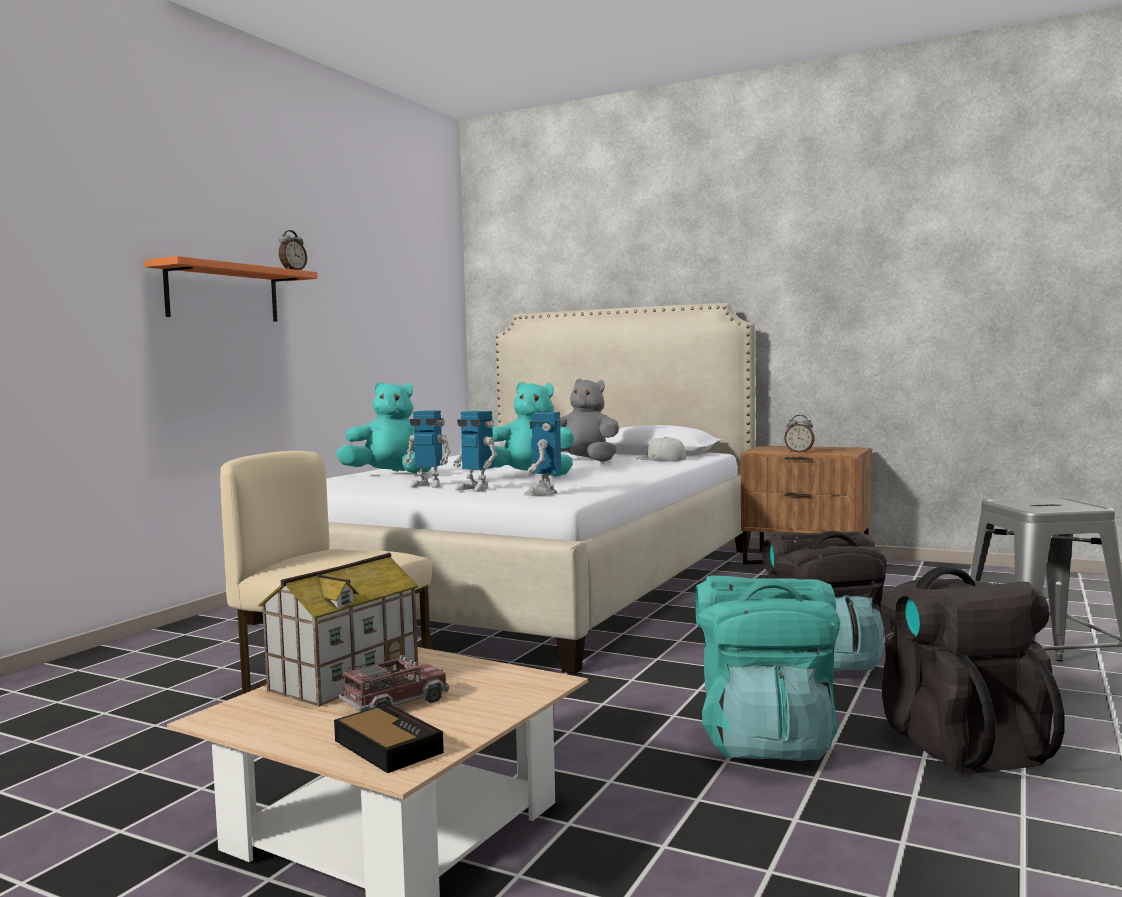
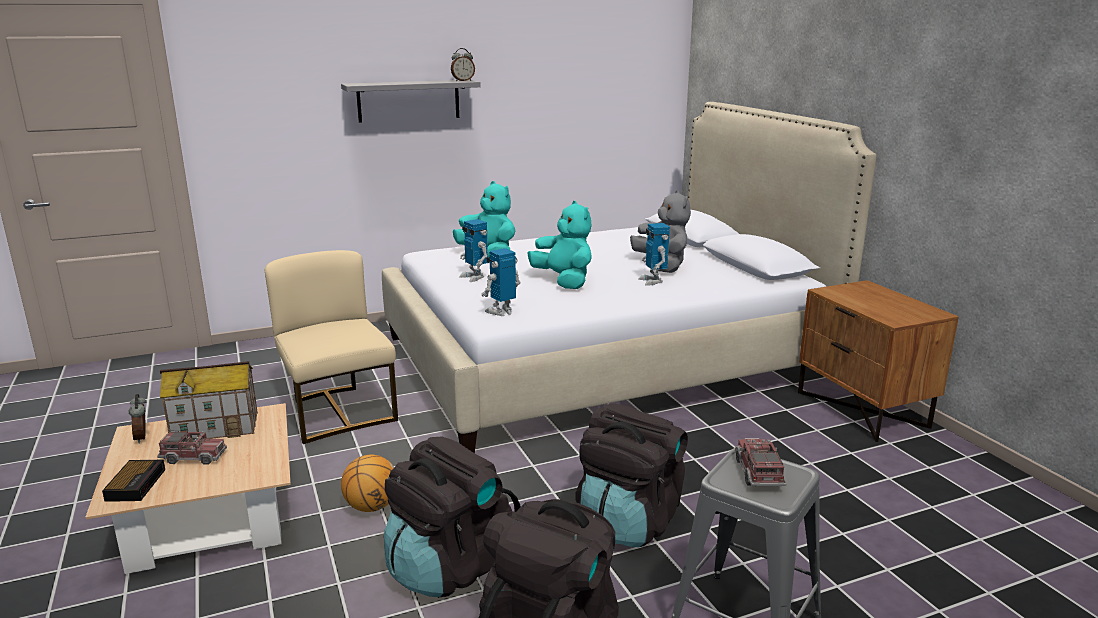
camera: 40 degrees right, 15 degrees up
(223, 293) = (408, 100): orange shelf -> grey shelf
(476, 489) = (482, 292): toy robot -> toy robot (653, 281)
(577, 738) = (371, 507): none -> basketball
(660, 458) = (724, 279): white cap -> none
(766, 741) = (450, 566): turquoise backpack -> black backpack
(799, 452) = (855, 305): alarm clock -> alarm clock (143, 437)
(1038, 502) = (758, 473): none -> toy truck

